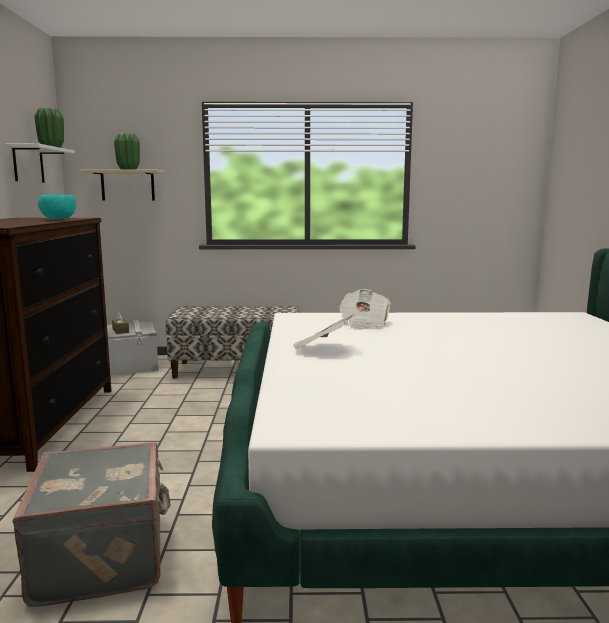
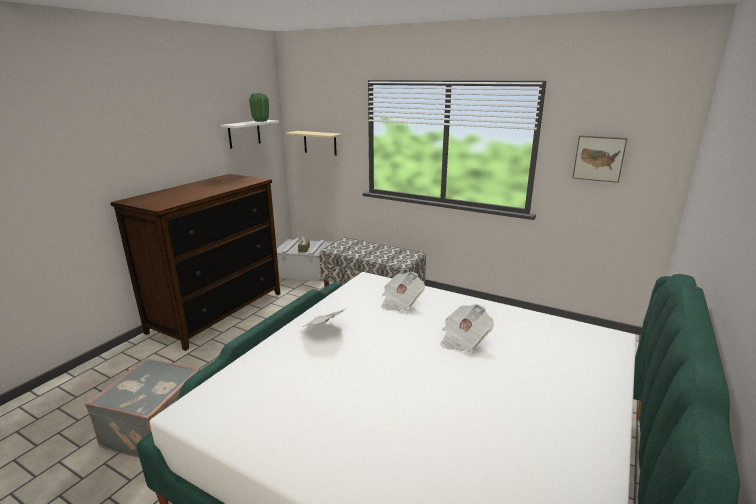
camera: 30 degrees right, 10 degrees up
(58, 219) = (233, 185): turquoise bowl -> none
(128, 169) = (316, 133): green vase -> none
(469, 178) = (599, 158): none -> picture
(471, 334) = (463, 340): none -> newspaper

